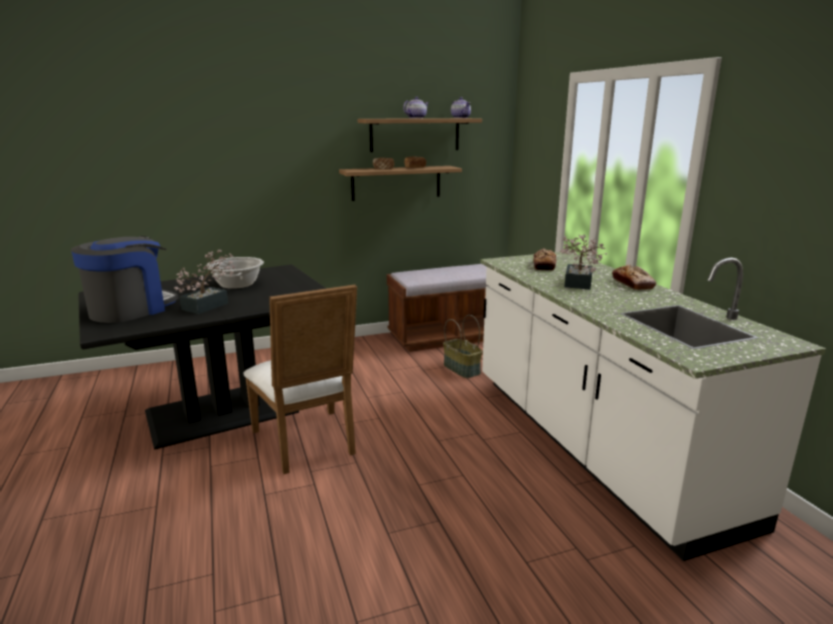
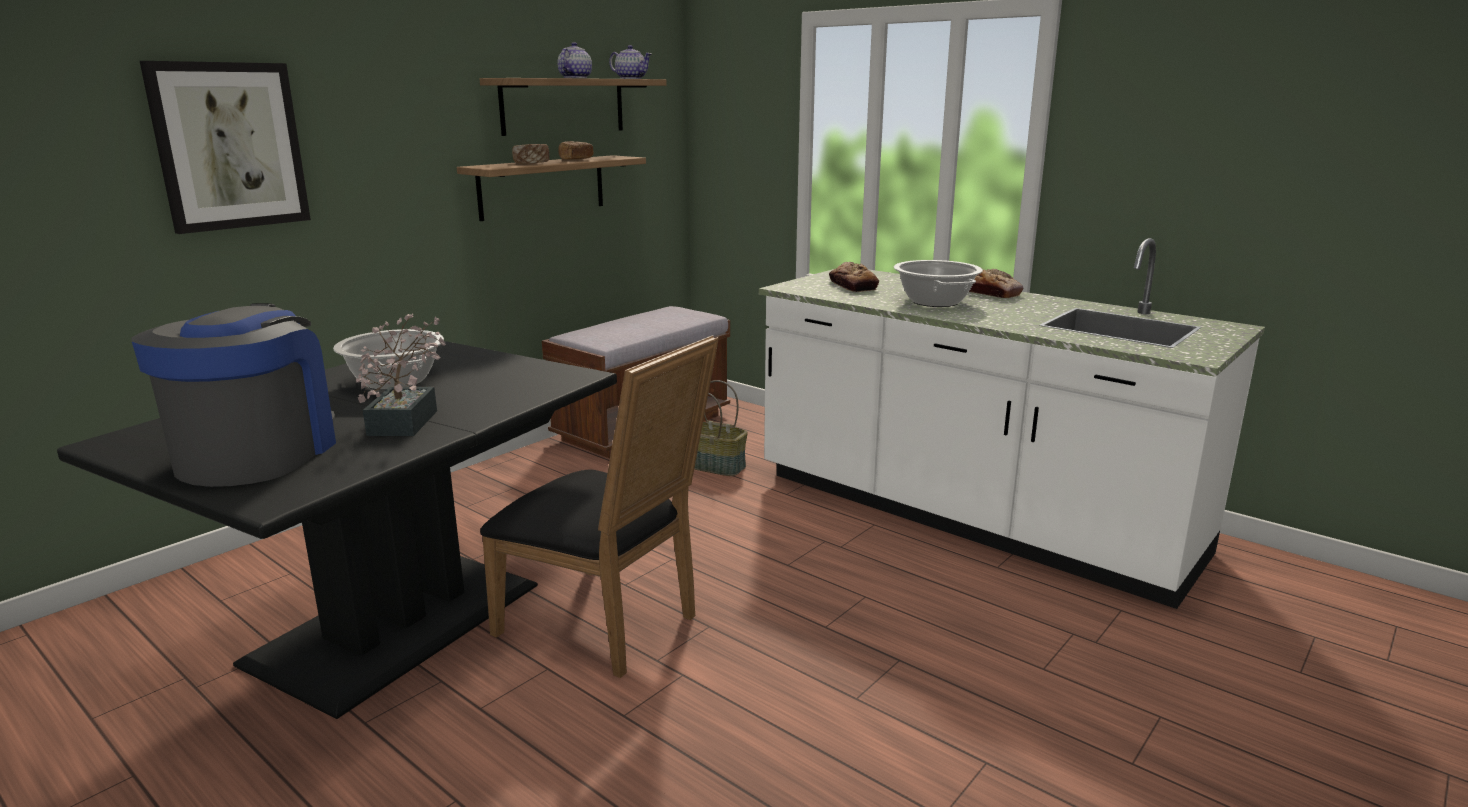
camera: 30 degrees left, 0 degrees up
(209, 154) = (229, 146): none -> picture
(308, 444) = (608, 625): white chair -> black chair
(577, 284) = (934, 302): potted plant -> cooking pot

